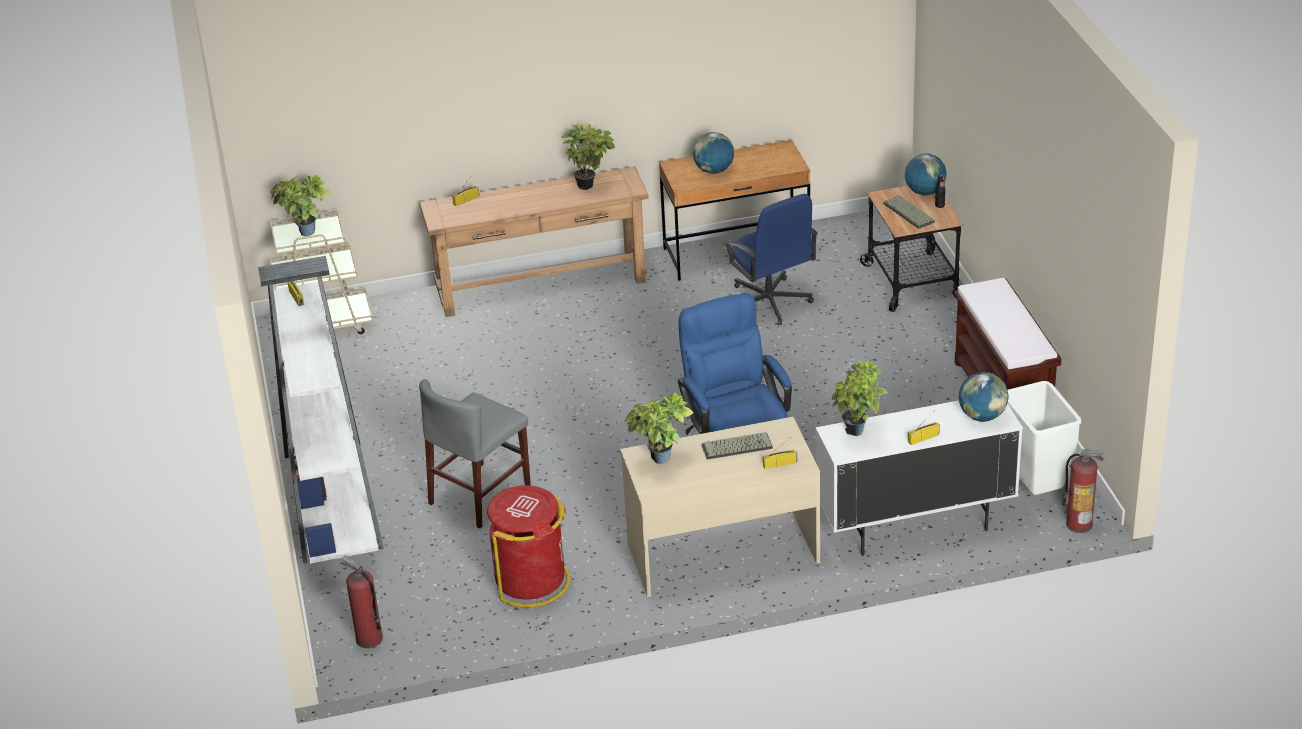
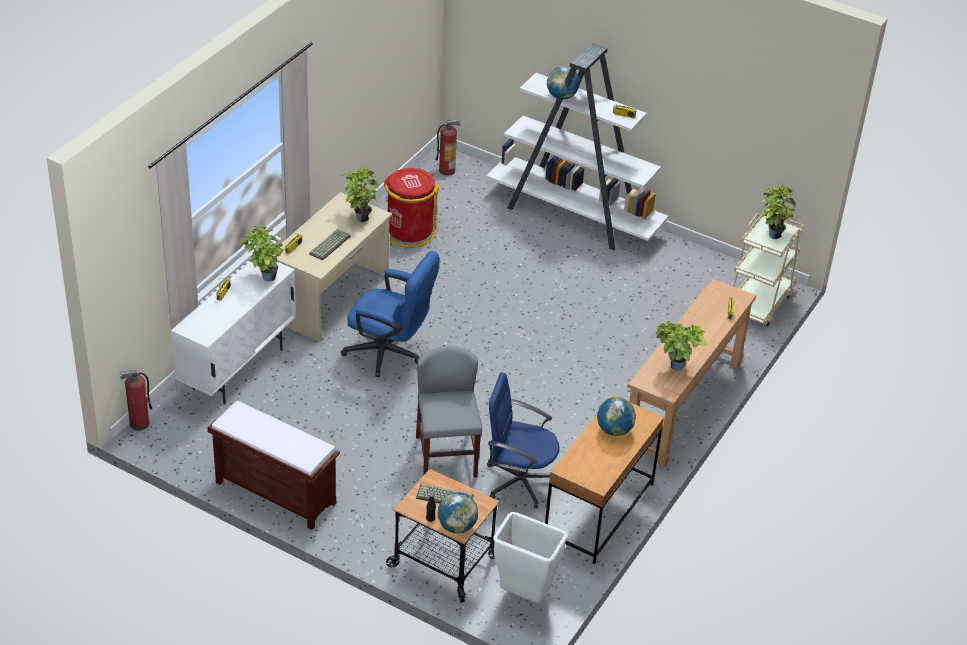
camera: 130 degrees right, 5 degrees up
(480, 495) = (503, 258): grey chair -> grey chair (446, 456)
(982, 416) = (202, 325): globe -> globe (561, 96)
(1036, 490) = (187, 433): white trash can -> white trash can (523, 595)

